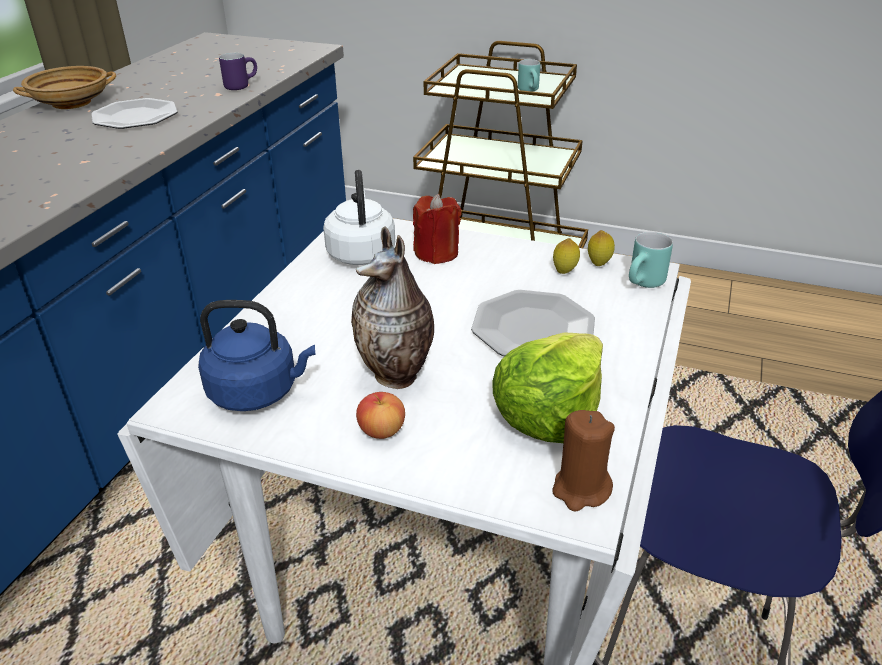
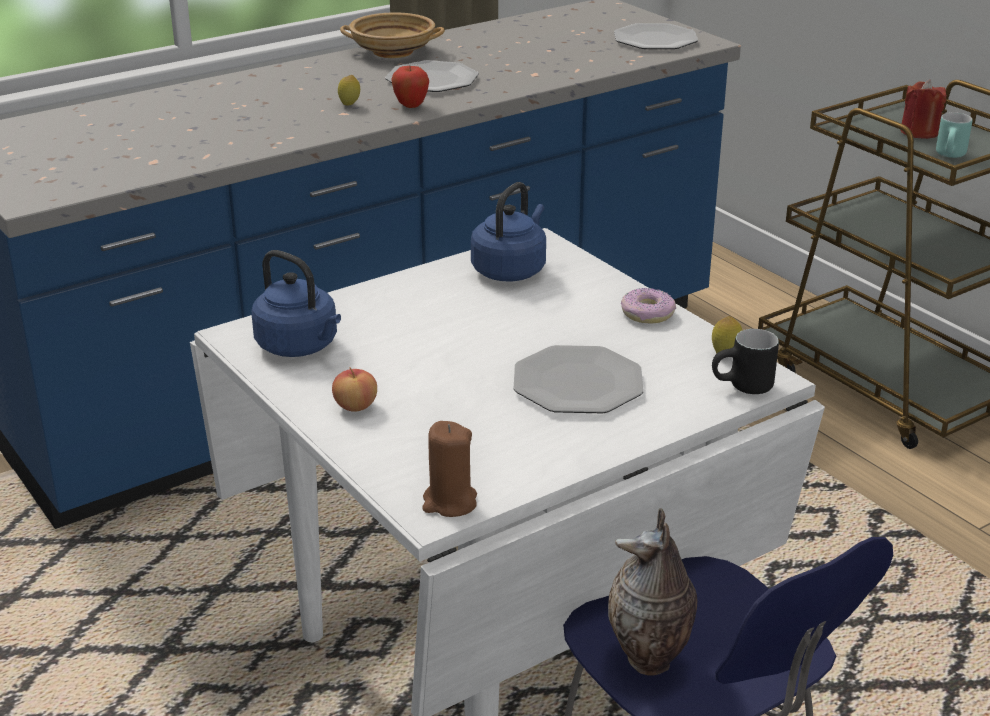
camera: 35 degrees right, 5 degrees down
(142, 141) = (411, 106): none -> apple
(240, 85) = (567, 70): purple mug -> none
(279, 53) = (655, 40): none -> plate
(361, 252) = (510, 270): white kettle -> blue kettle
(398, 377) = (415, 376): vase -> vase (650, 661)
(436, 253) = (578, 293): red candle -> red candle (919, 132)
(506, 252) = (647, 314): none -> donut
(549, 412) = (499, 446): lettuce -> none
(564, 272) = (678, 350): lemon -> lemon (349, 105)
(645, 285) = (743, 388): turquoise mug -> black mug

